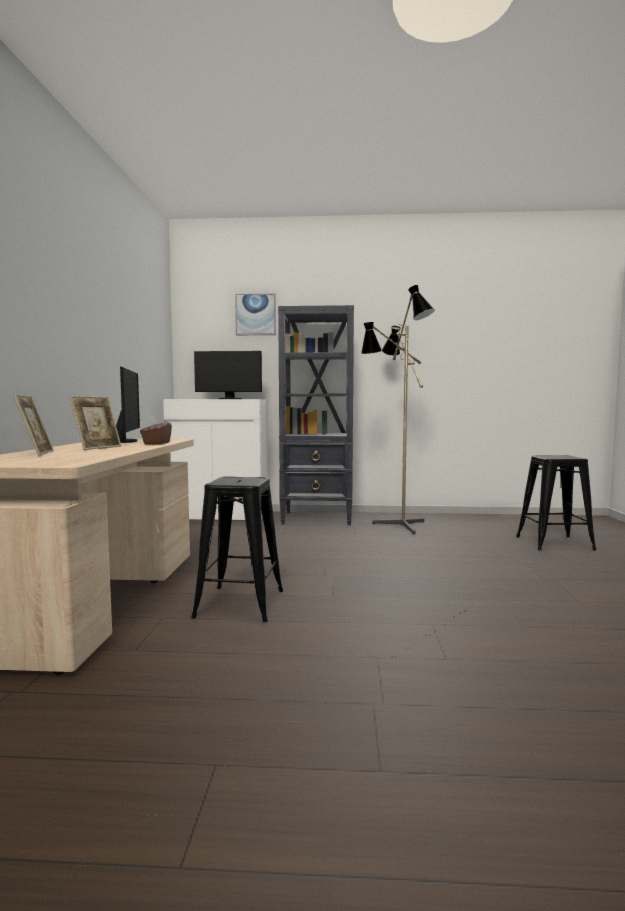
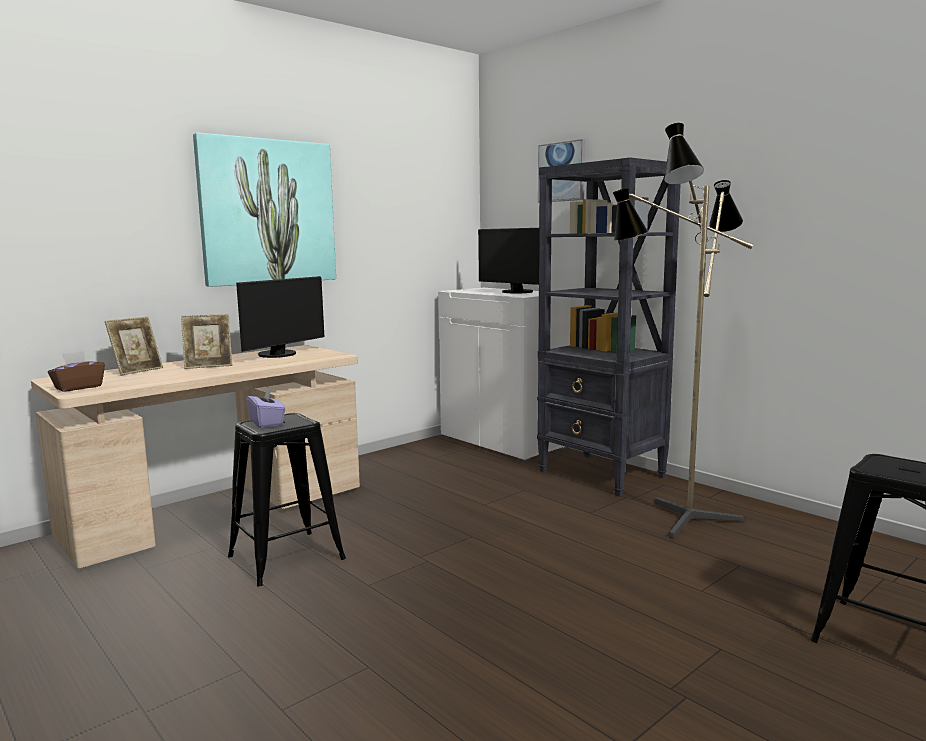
camera: 45 degrees right, 5 degrees up
(81, 309) = (267, 212): none -> picture
(156, 443) = (280, 363): brown tissue box -> brown tissue box (78, 387)
(232, 481) = (267, 423): none -> purple tissue box

